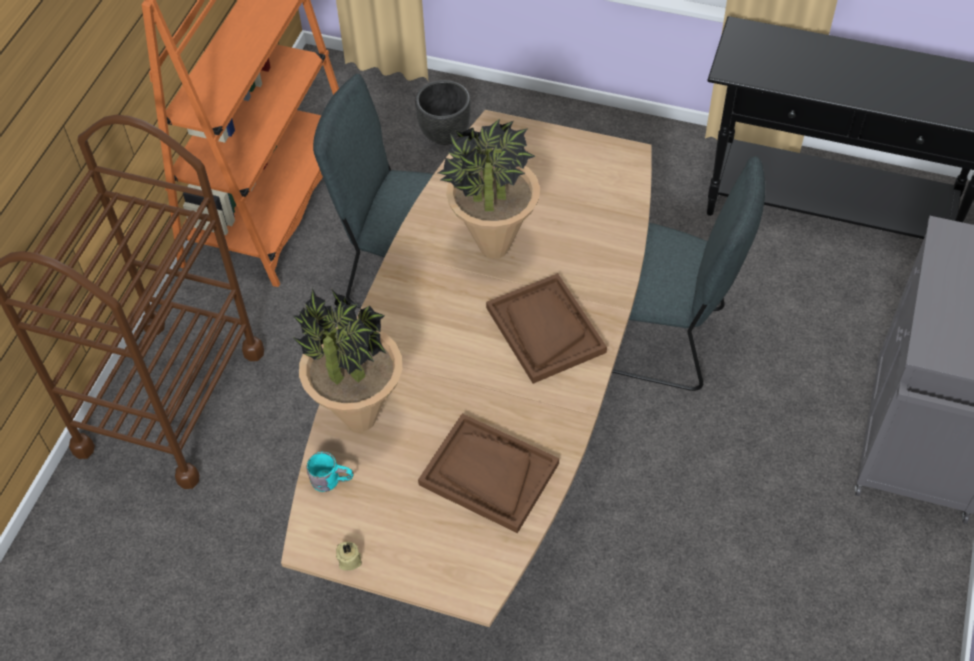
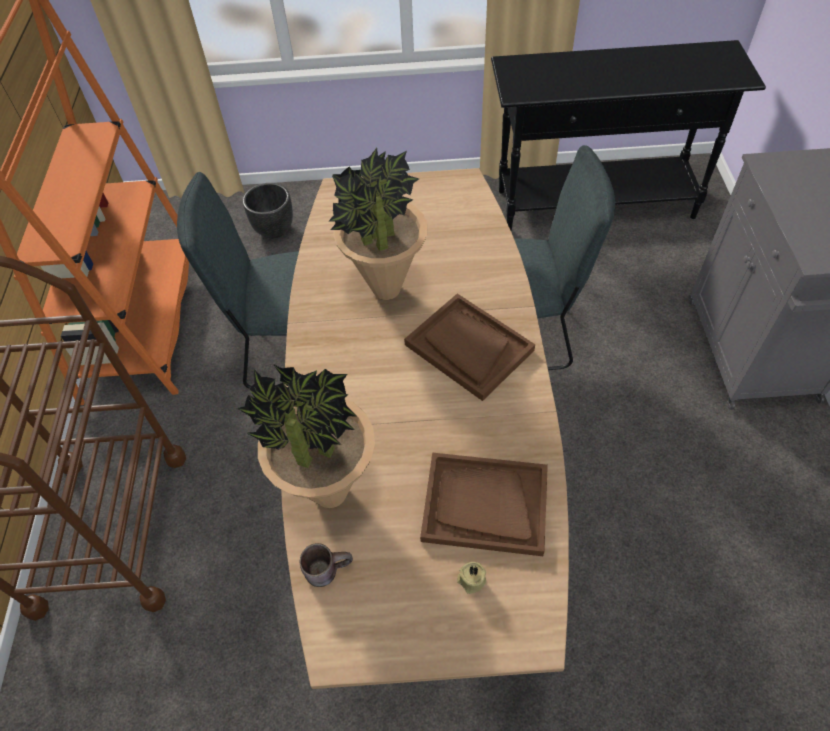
camera: 20 degrees left, 0 degrees up
(331, 478) = (327, 568): turquoise mug -> brown mug
(349, 560) = (384, 653): beige candle -> beige candle (471, 580)

